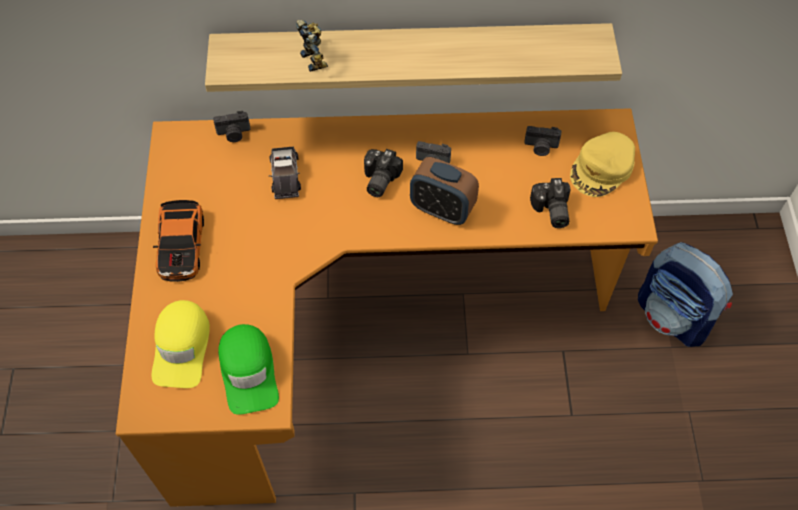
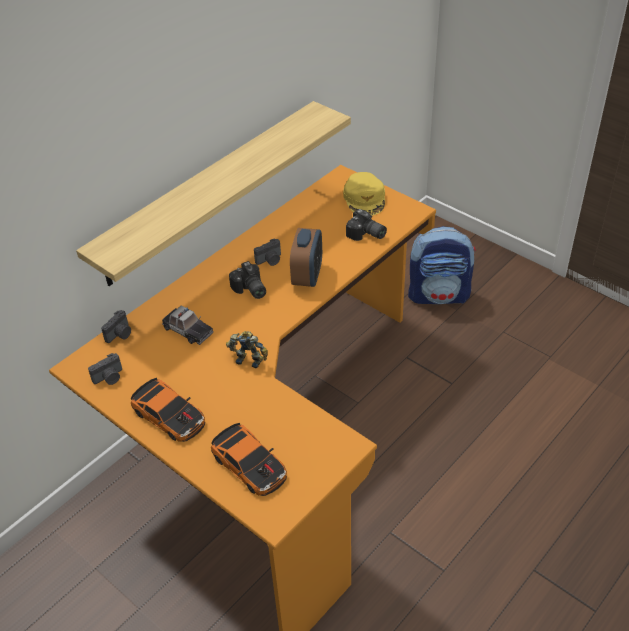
camera: 45 degrees left, 15 degrees down
(182, 347) = (251, 464): yellow cap -> toy car
(248, 371) = (311, 440): green cap -> none
(316, 58) = (169, 216): toy robot -> toy robot (249, 358)
(442, 209) = (307, 276): alarm clock -> alarm clock turned 60 degrees counterclockwise
(541, 147) = (319, 211): camera -> camera (109, 378)

